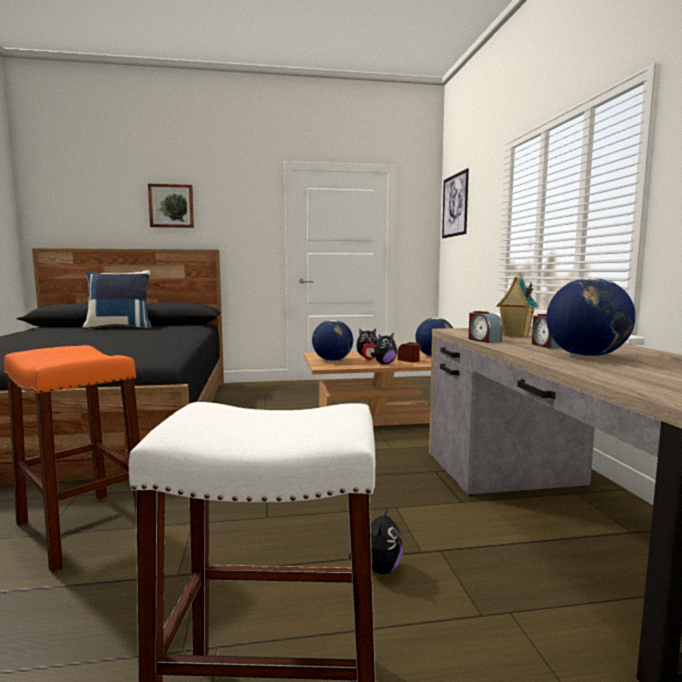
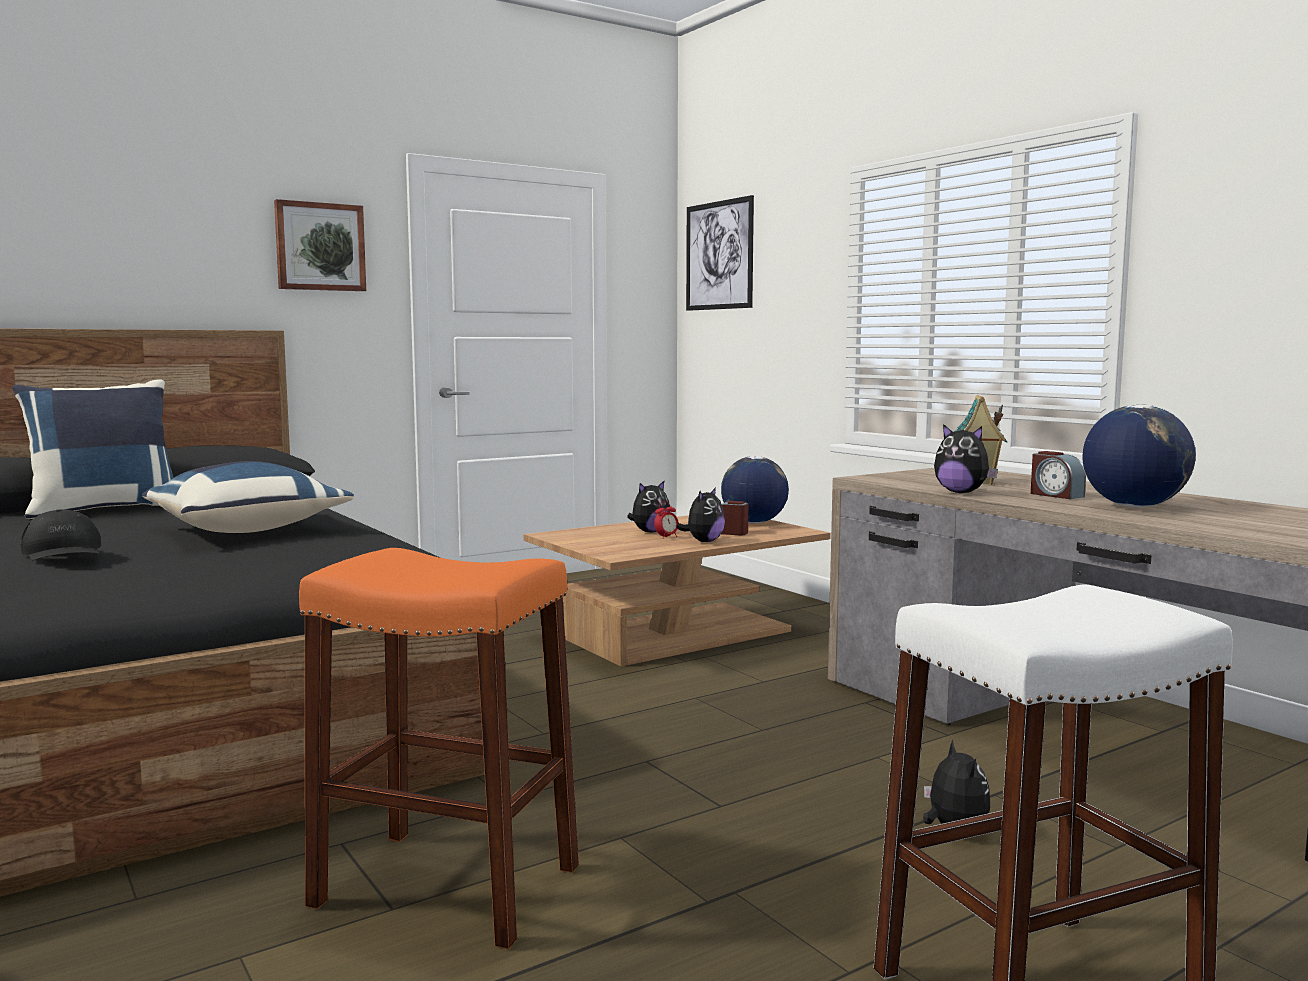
camera: 25 degrees left, 0 degrees up
(35, 340) = (63, 551): none -> black cap
(138, 338) = (247, 529): none -> blue pillow
(171, 206) = (171, 235): picture -> picture (320, 247)
(332, 360) = (607, 543): globe -> none
(483, 340) = (961, 492): alarm clock -> plush toy

